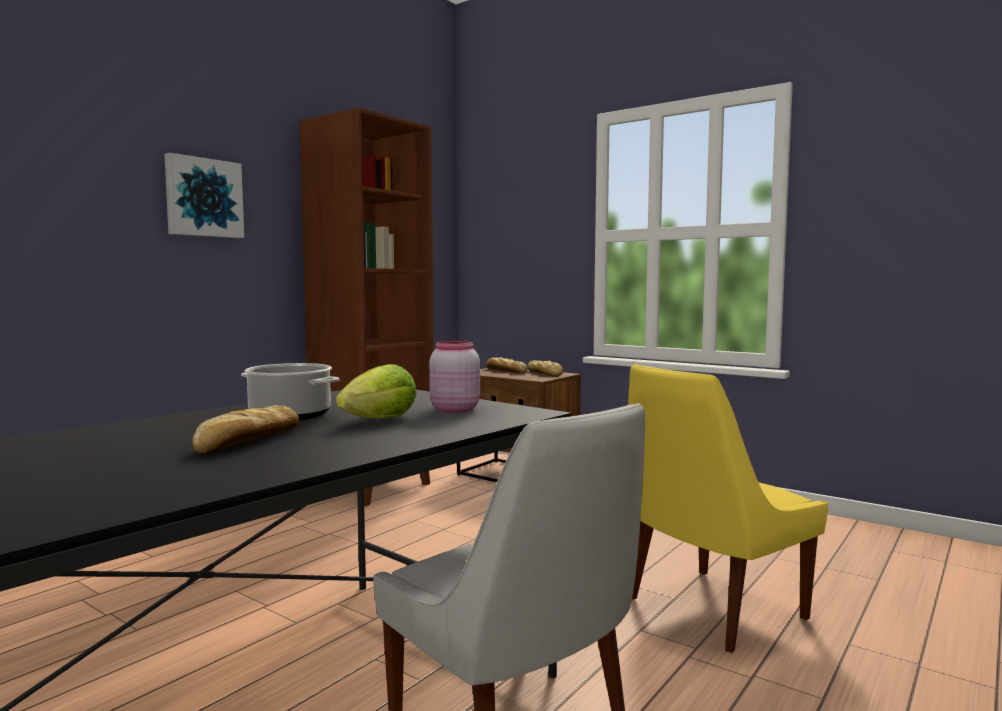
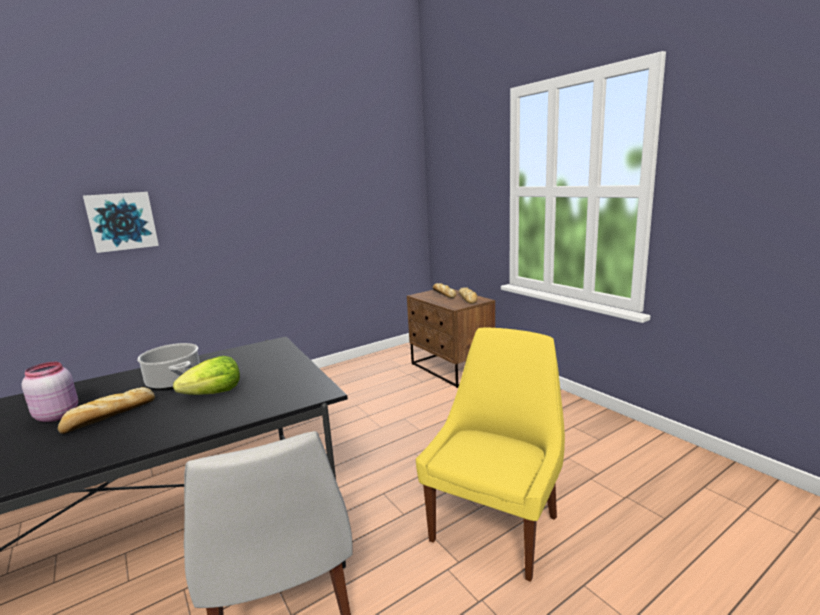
camera: 20 degrees right, 10 degrees up
(203, 198) = (216, 191): picture -> picture (122, 221)
(374, 487) = (351, 371): brown bookcase -> none
(454, 409) = (277, 381): pink jar -> pink jar (58, 415)
(710, 610) = (496, 525): yellow chair -> yellow chair turned 135 degrees clockwise

